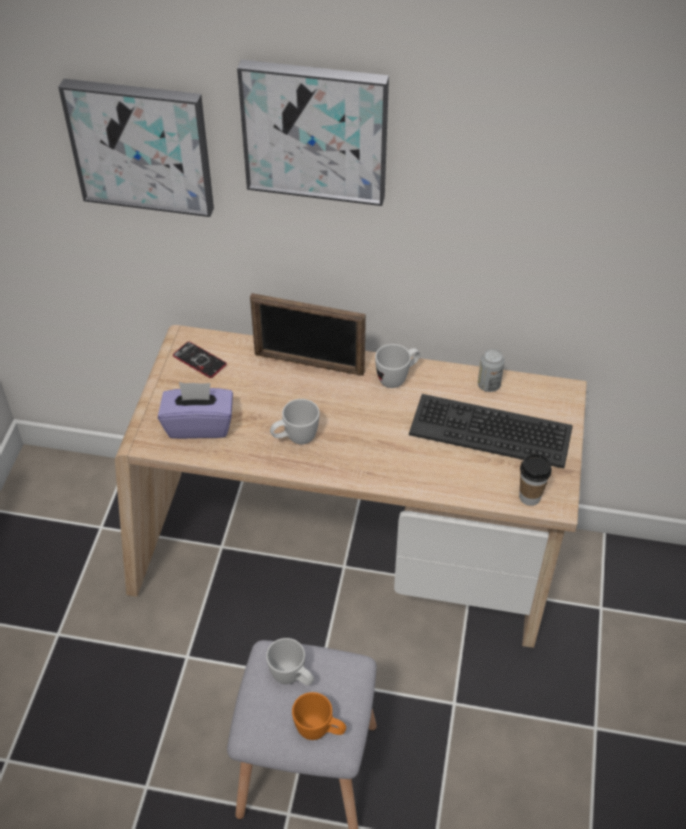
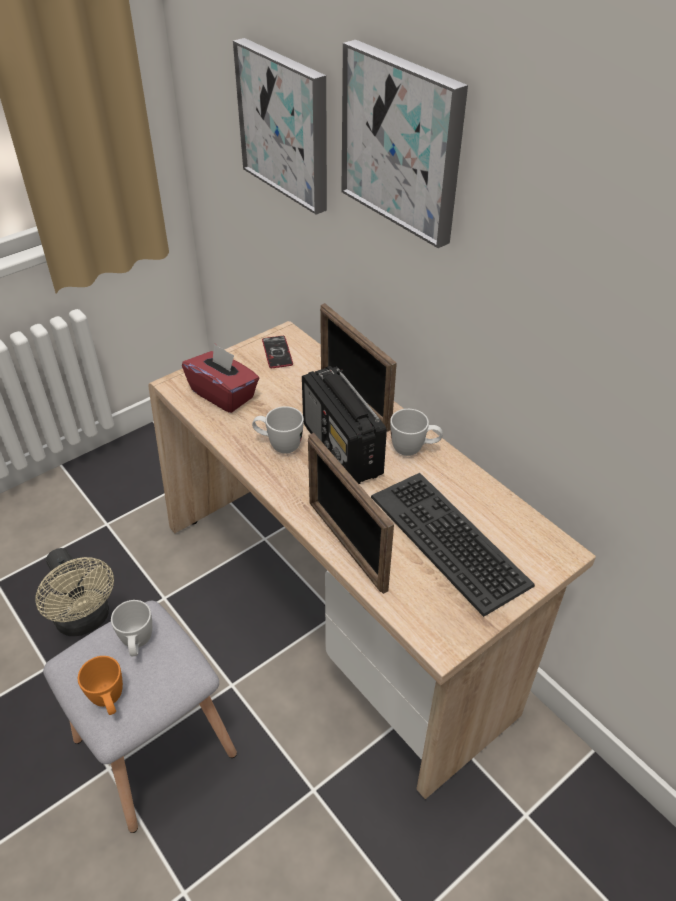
camera: 40 degrees right, 5 degrees down
(136, 726) = (85, 620): none -> beige fan
(199, 425) = (223, 394): purple tissue box -> red tissue box
(347, 412) = (342, 450): none -> radio
(429, 481) = (346, 545): none -> picture frame
(489, 385) = (491, 502): can -> none
(529, 497) = (422, 619): cup -> none

